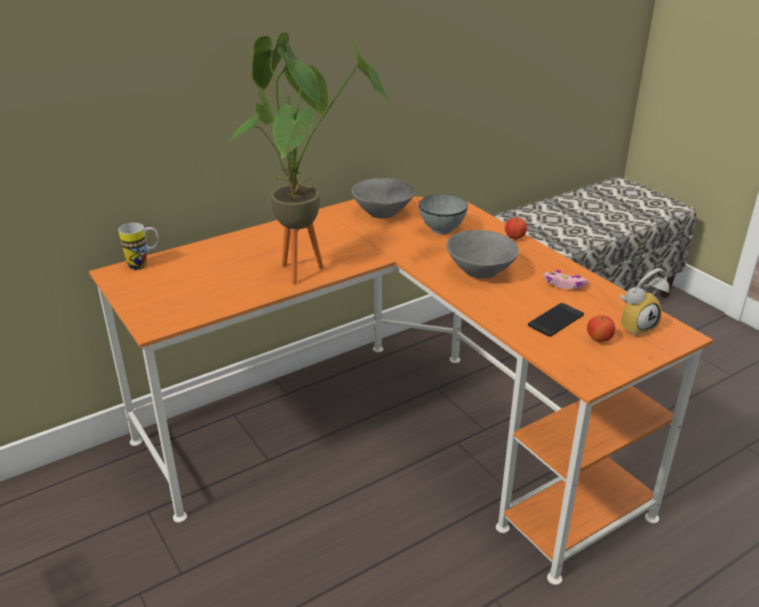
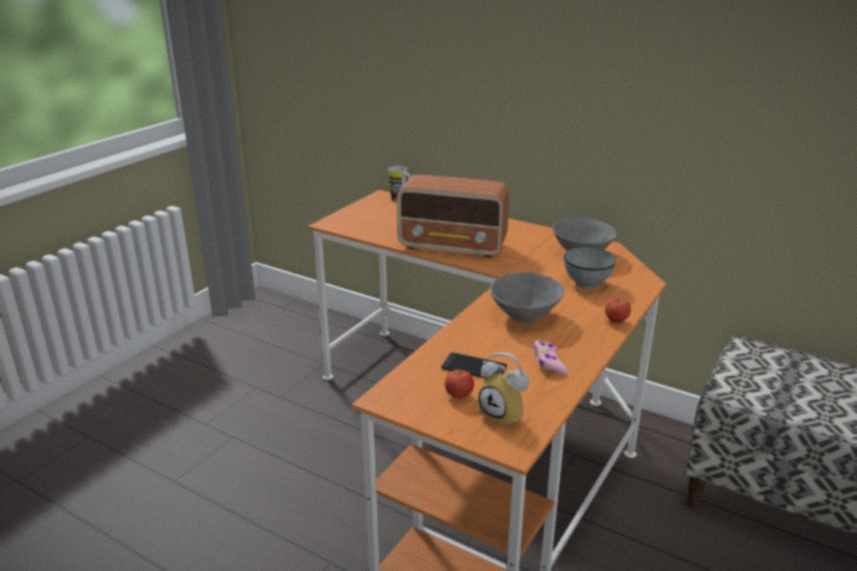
camera: 65 degrees right, 5 degrees down
(305, 267) = (453, 246): potted plant -> radio

